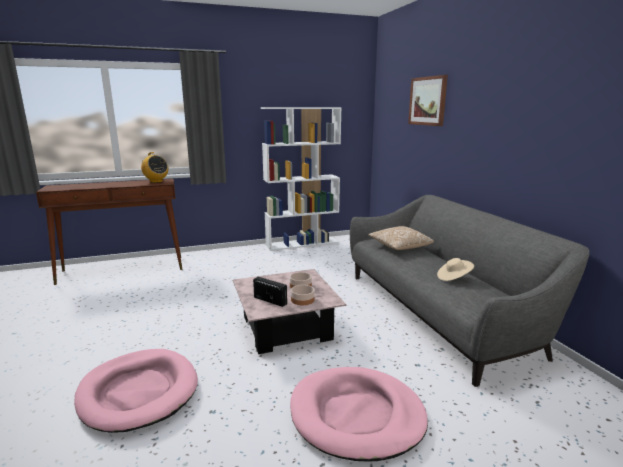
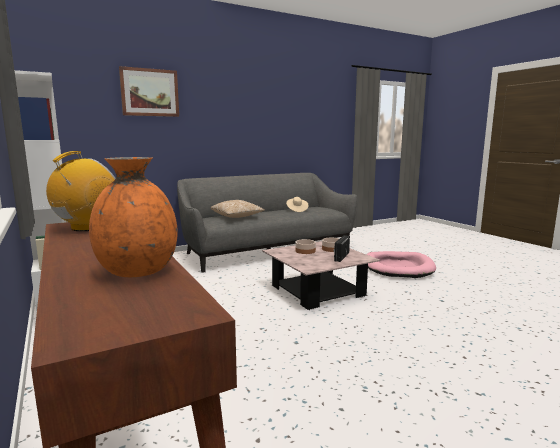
camera: 100 degrees left, 5 degrees down
(85, 186) = (138, 272): none -> orange vase
(138, 392) = (460, 331): pink dog bed -> none

